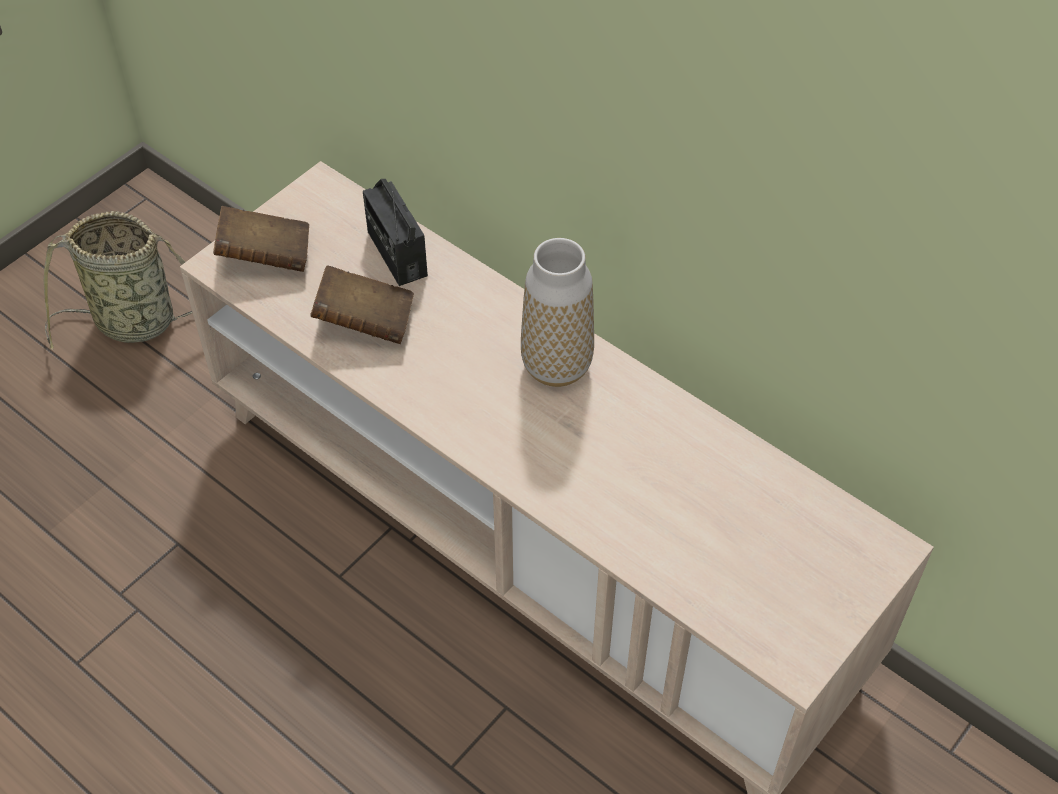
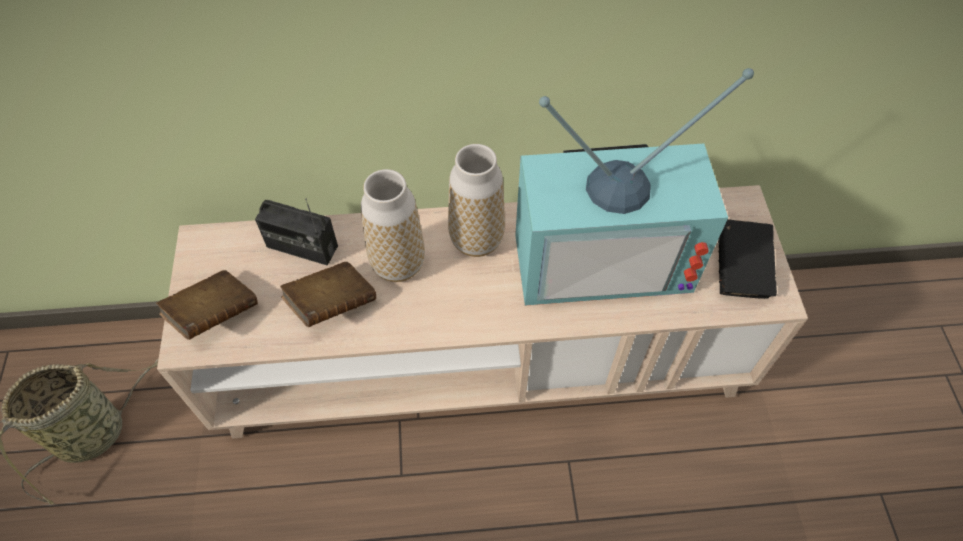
camera: 45 degrees left, 5 degrees up
(460, 332) = (398, 264): none -> vase
(663, 476) = (603, 255): none -> television
(791, 605) = (740, 270): none -> black book

